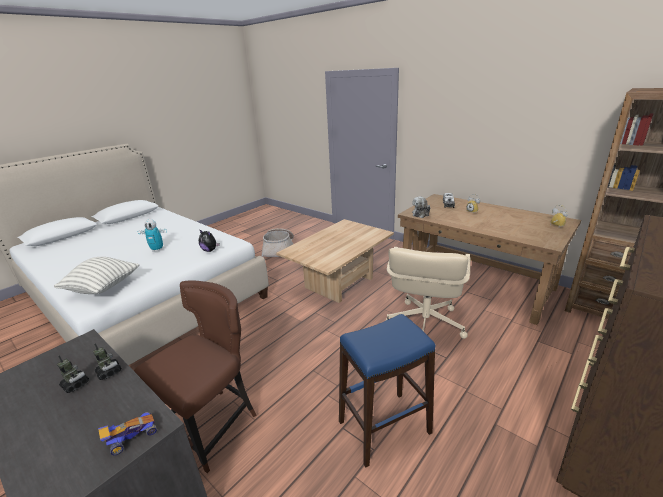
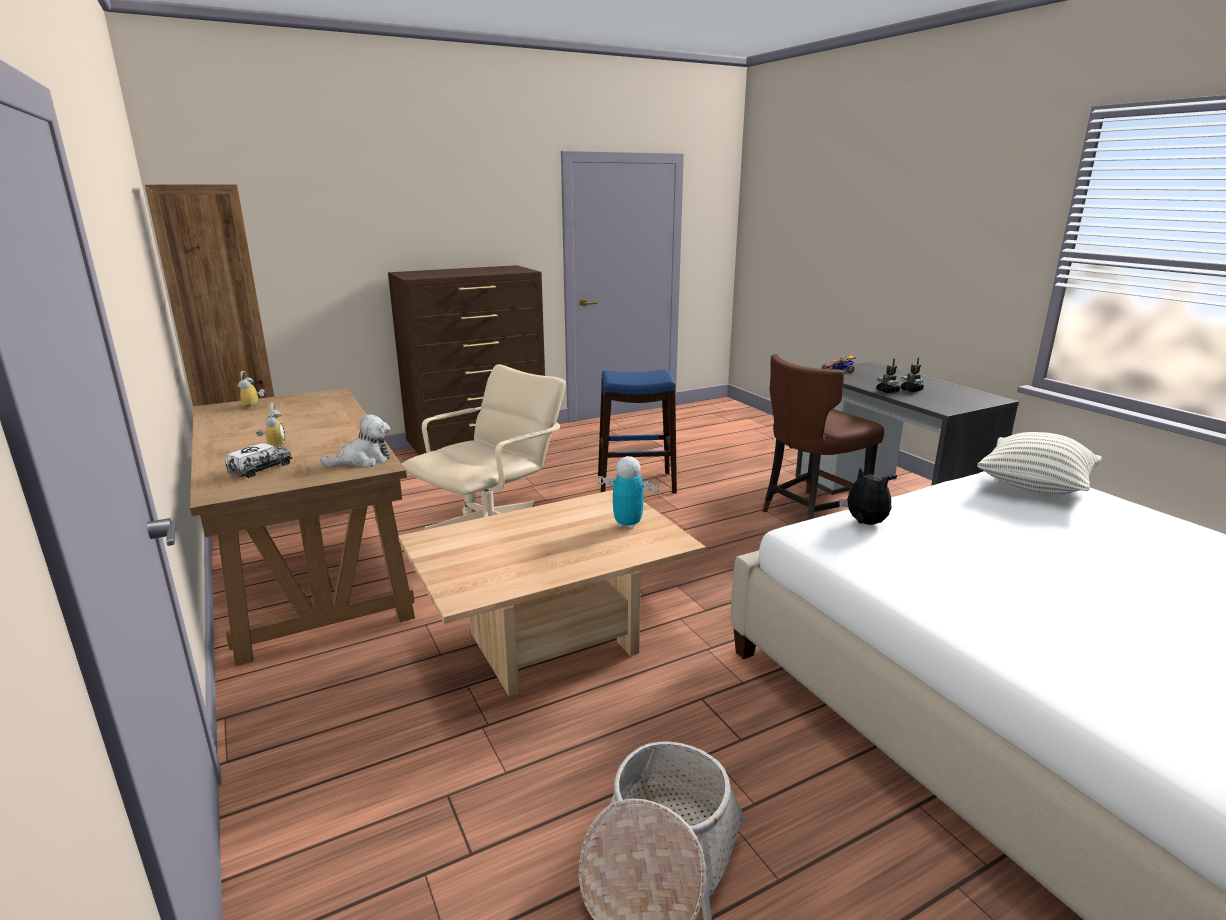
camera: 160 degrees left, 5 degrees down
(157, 250) = (1019, 556): toy robot -> toy robot (627, 525)

